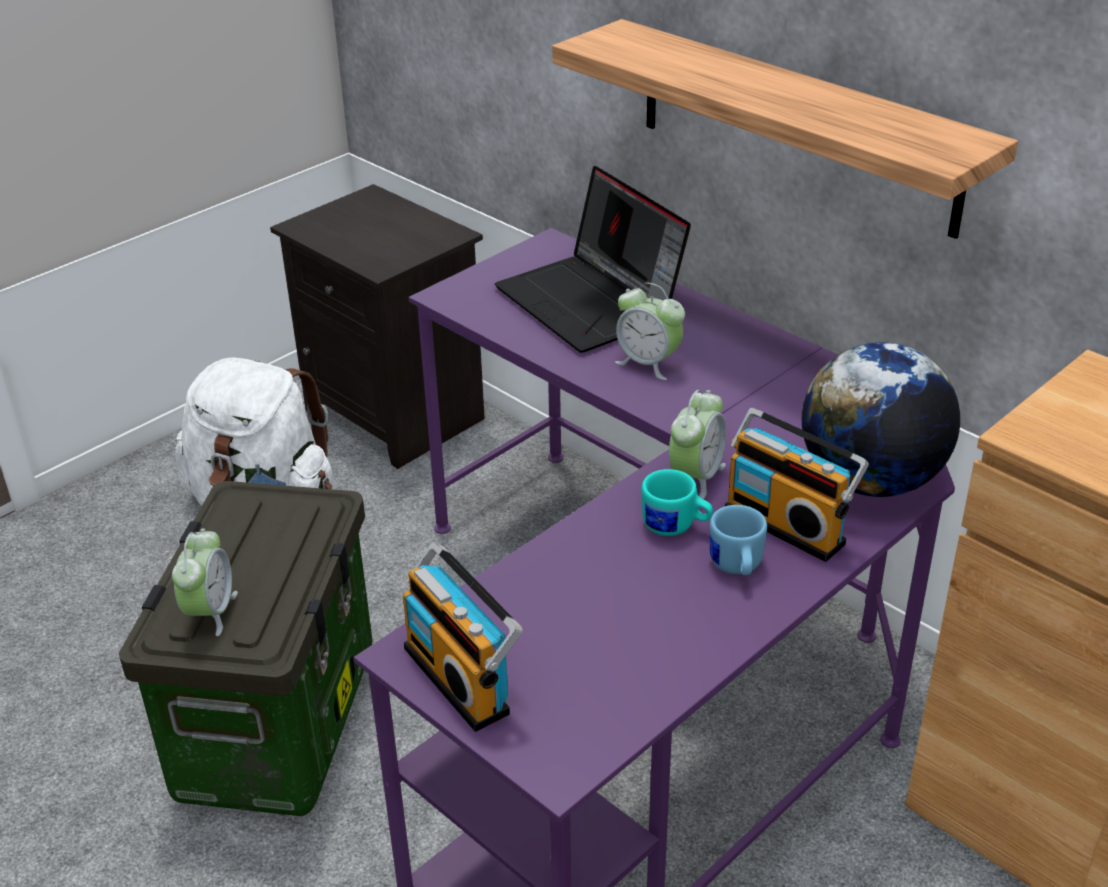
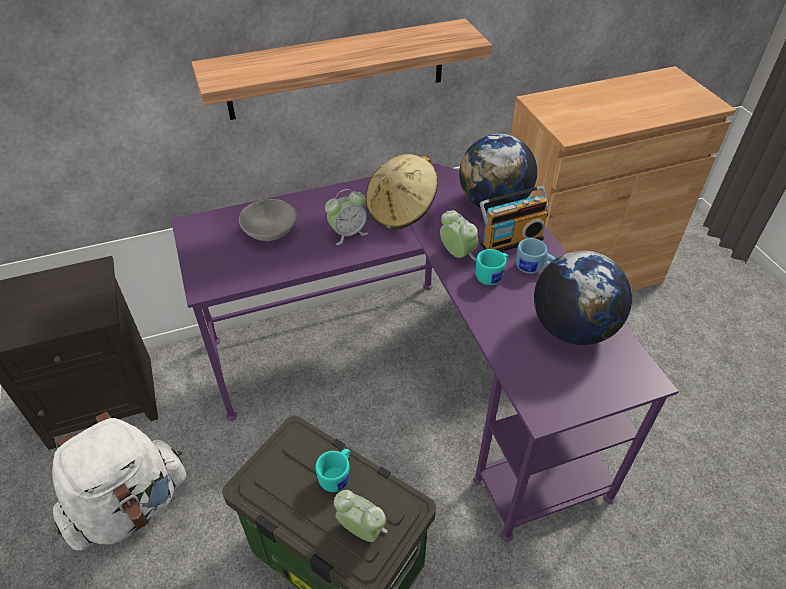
camera: 65 degrees left, 10 degrees up
(282, 563) = (337, 476): none -> turquoise mug
(462, 678) = (571, 396): radio -> none
(592, 303) = (270, 232): laptop -> grey bowl
(619, 647) = (572, 328): none -> globe
(749, 393) = (401, 211): none -> beige hat

